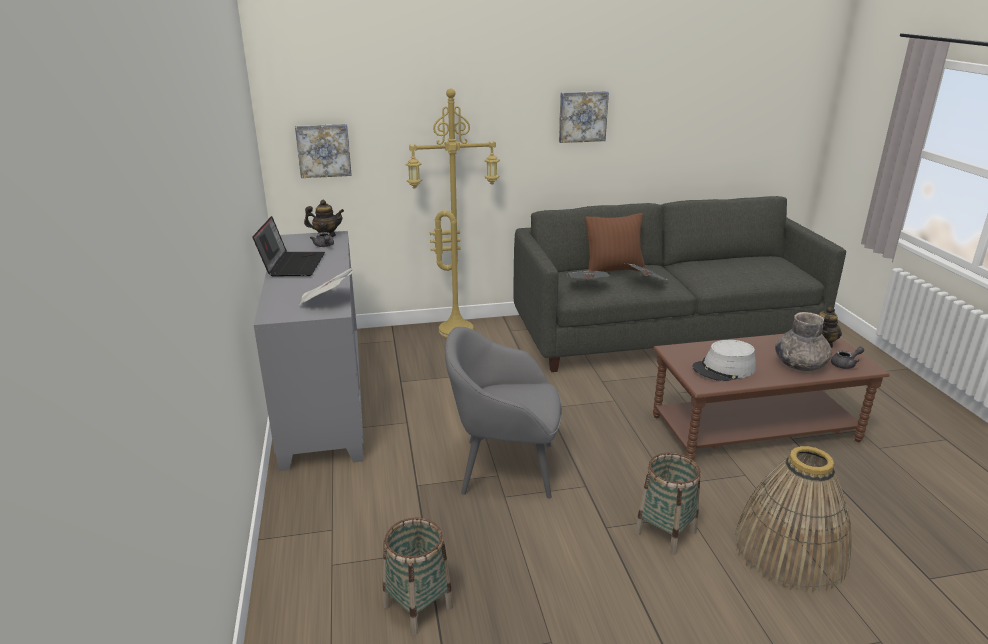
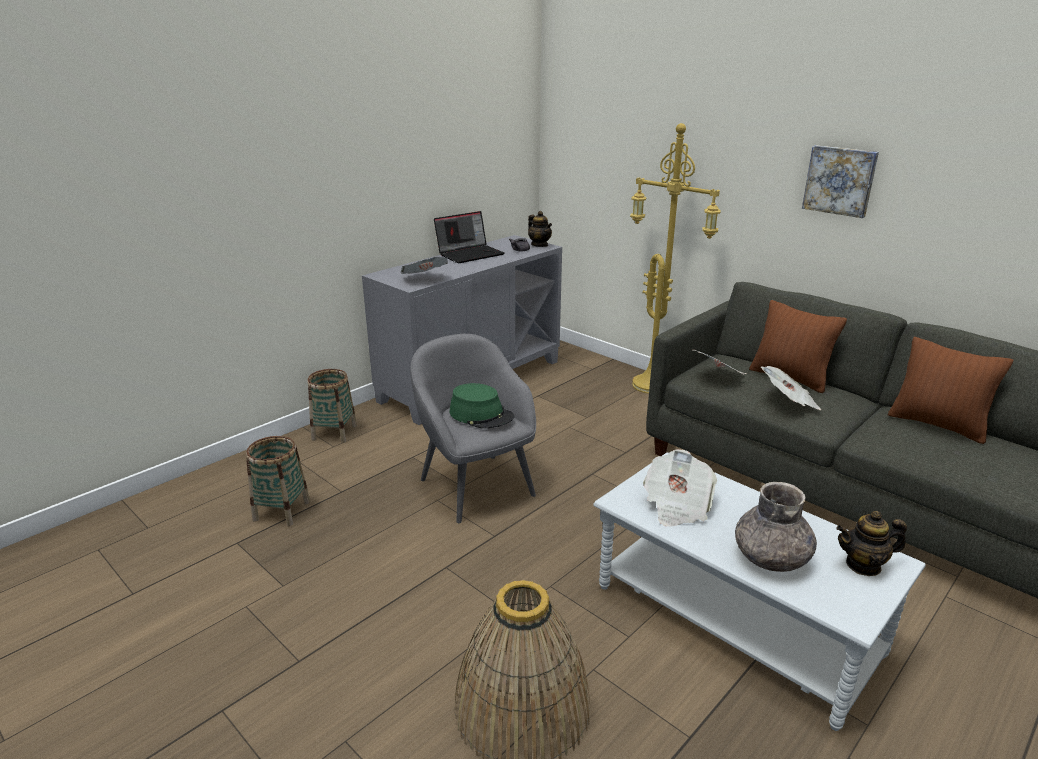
camera: 55 degrees right, 0 degrees up
(323, 150) = (582, 170): picture -> none
(516, 393) = (481, 415): none -> green hat
(665, 532) = (471, 606): basket -> basket (334, 432)
(711, 263) = (937, 425): none -> brown pillow
(724, 369) = (677, 505): grey hat -> newspaper
(754, 429) = (735, 620): brown coffee table -> grey coffee table
(845, 364) = (831, 596): grey teapot -> none

